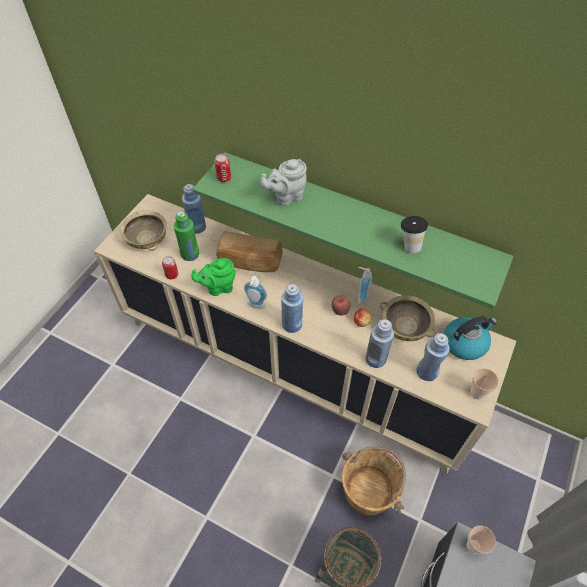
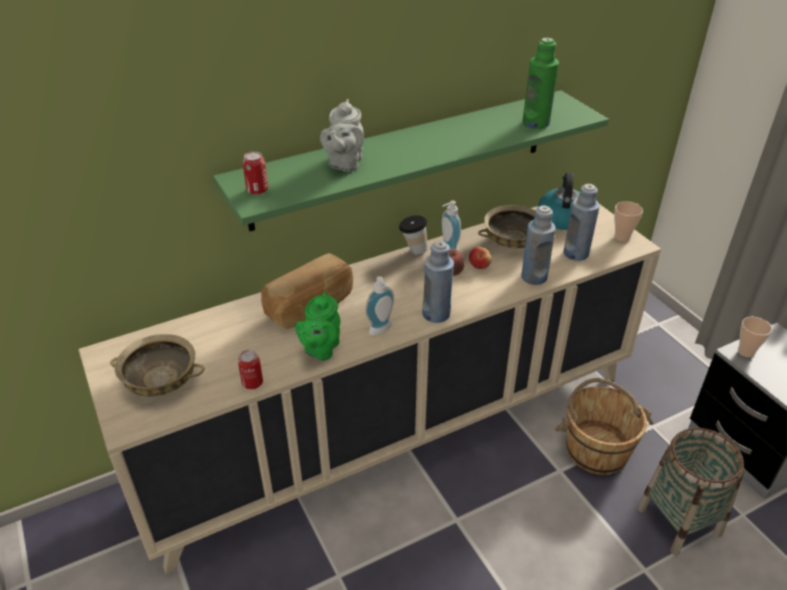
camera: 55 degrees left, 15 degrees down
(190, 254) = (238, 352): green bottle -> green bottle (536, 123)
(197, 227) = (201, 327): blue bottle -> none
(409, 245) = (496, 127): cup -> cup (413, 250)

